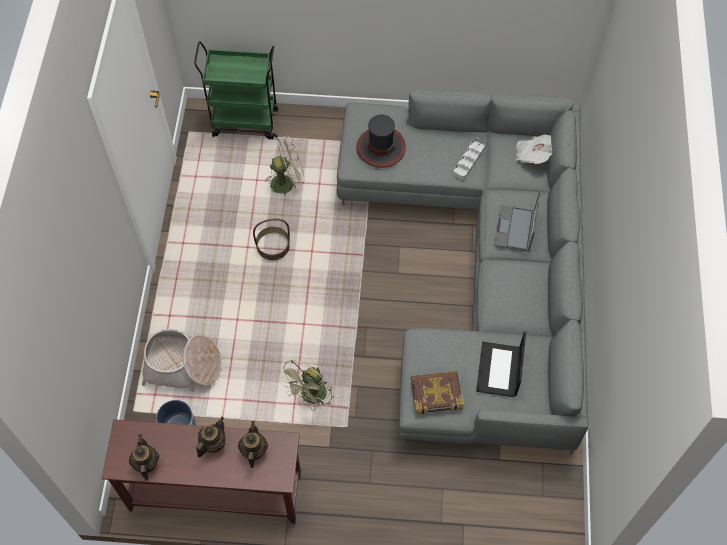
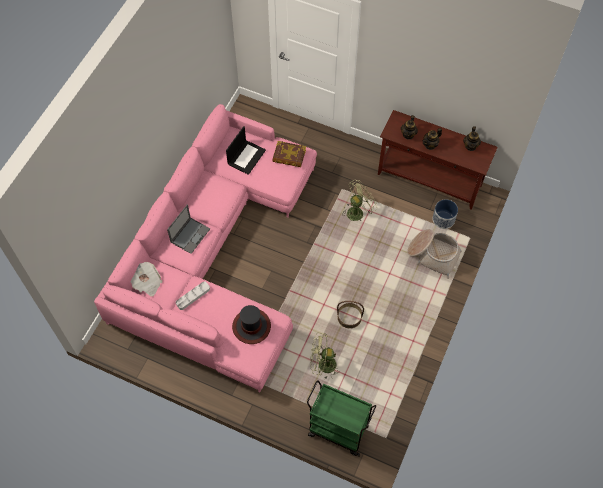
camera: 160 degrees left, 0 degrees up
(481, 267) = (215, 256): grey sofa -> pink sofa

